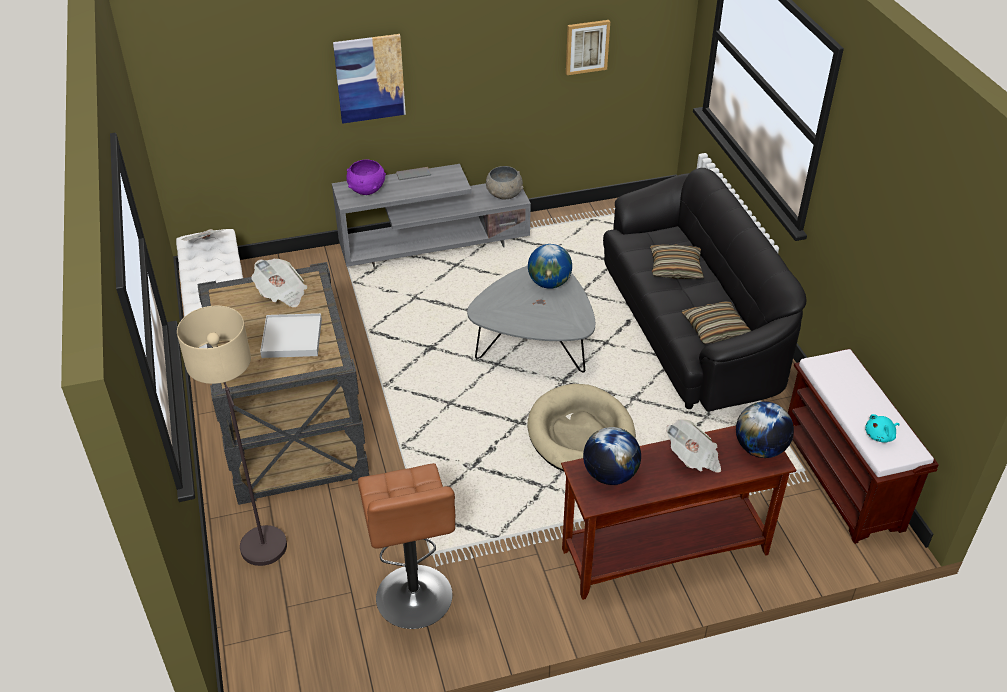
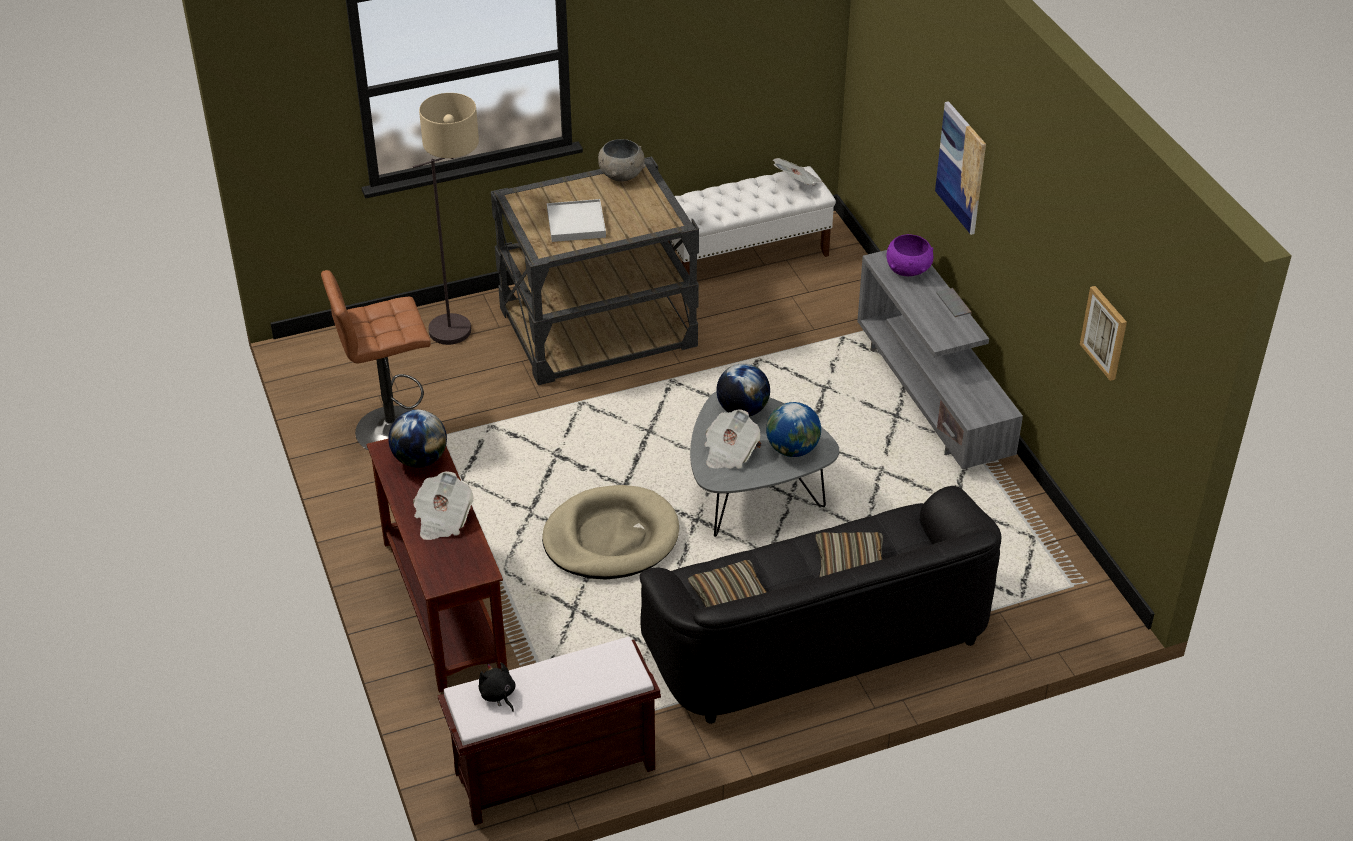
camera: 85 degrees right, 0 degrees up
(281, 294) = (643, 208): newspaper -> newspaper (729, 452)
(504, 195) = (978, 405): grey bowl -> grey bowl (621, 175)
(760, 448) = (456, 572): globe -> globe (742, 410)
(880, 436) = (498, 695): turquoise plush toy -> black plush toy

